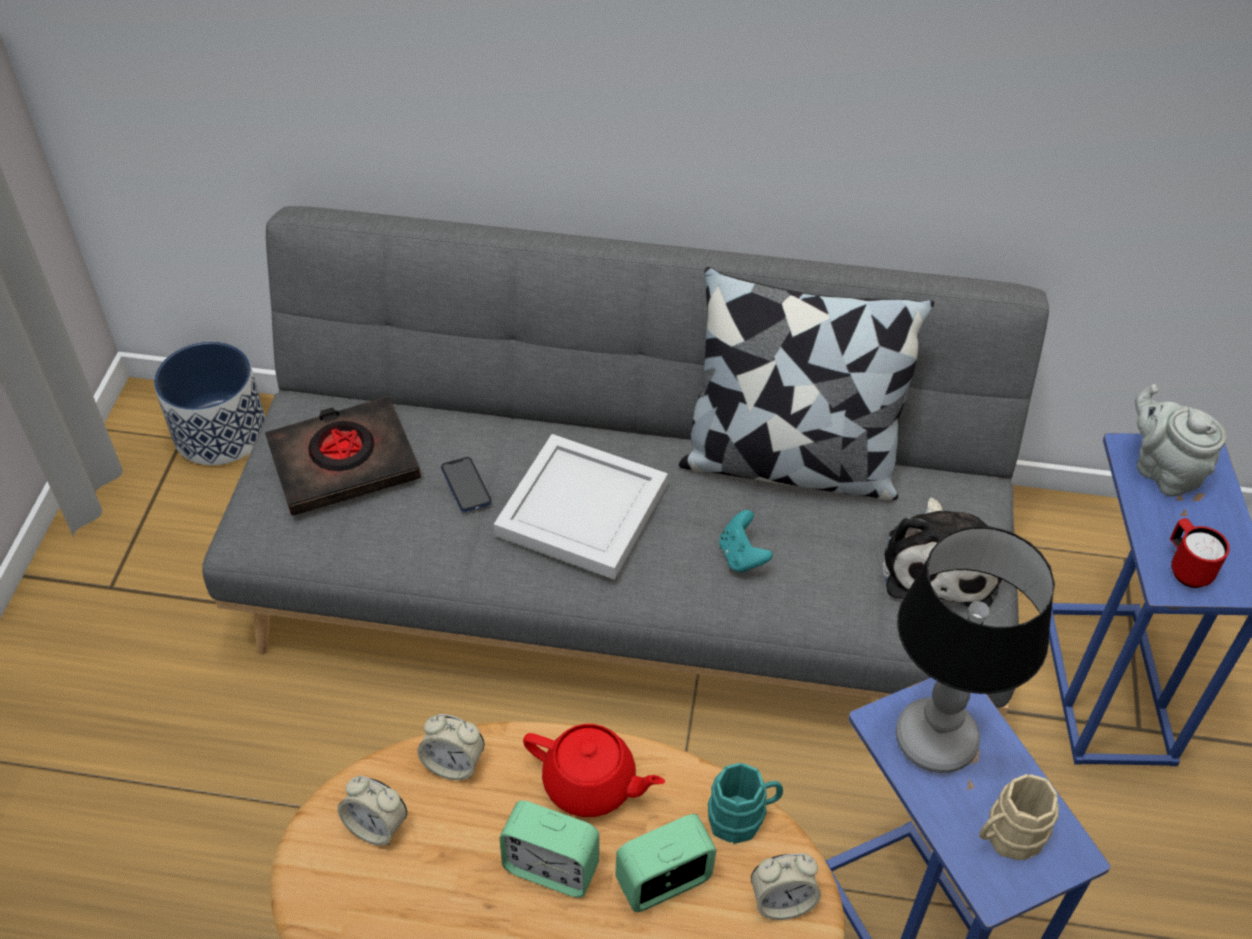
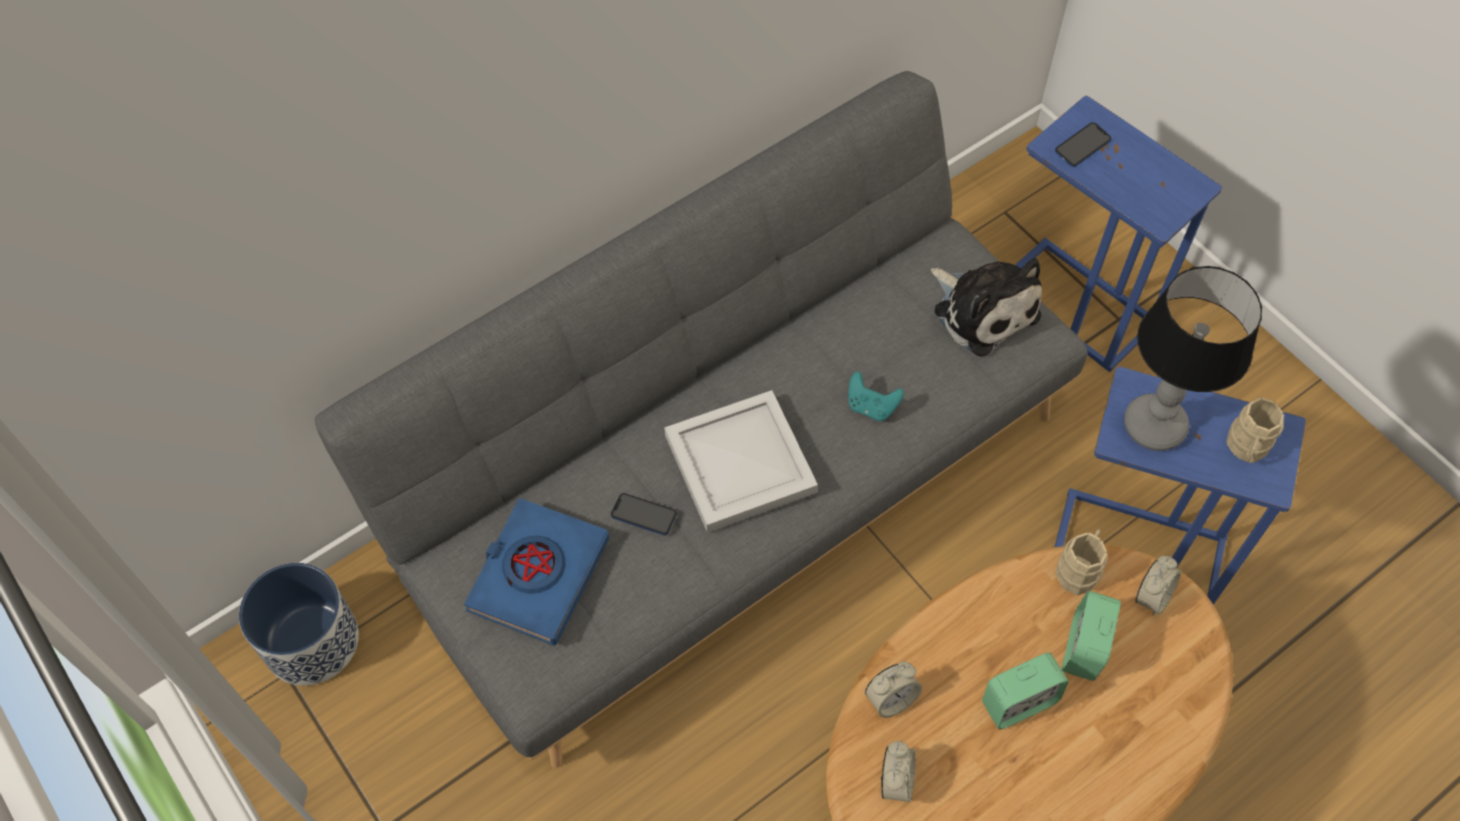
camera: 45 degrees left, 10 degrees up
(344, 462) = (538, 575): black book -> blue book
(376, 826) = (896, 781): alarm clock -> alarm clock turned 60 degrees counterclockwise
(591, 784) = (980, 632): red teapot -> none
(743, 817) = (1079, 569): turquoise mug -> beige mug
(790, 462) = (824, 315): pillow -> none
(1163, 471) = (1082, 146): grey teapot -> phone
(1186, 568) = (1157, 202): red mug -> none

